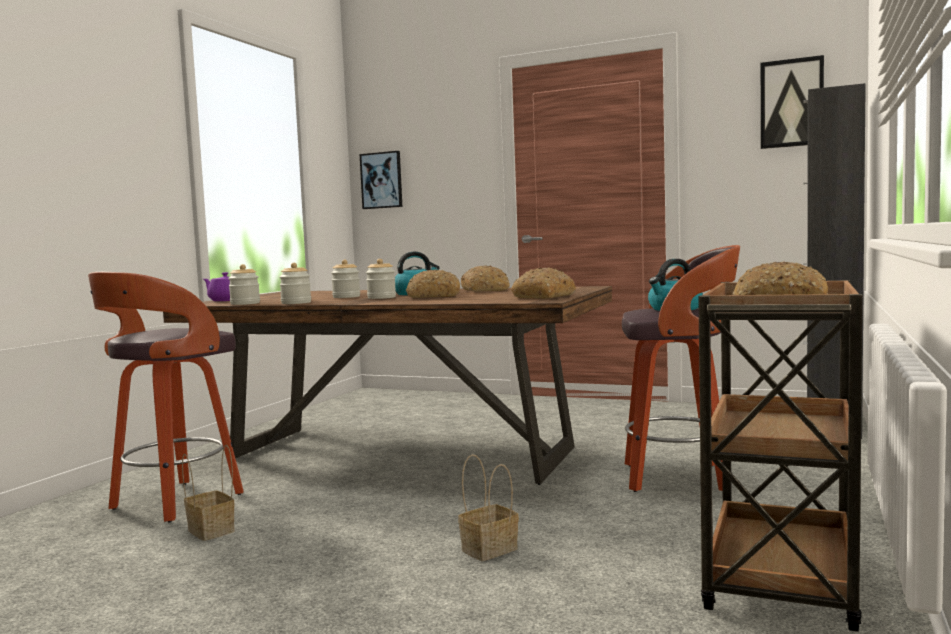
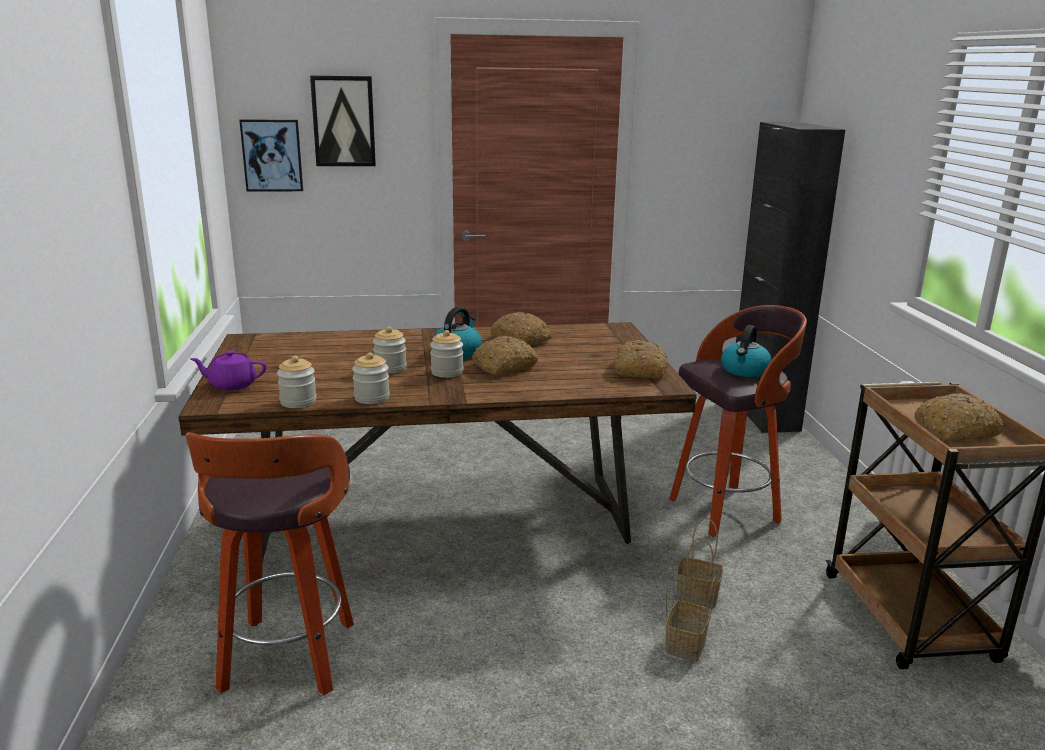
camera: 30 degrees left, 15 degrees up
(212, 531) = (396, 693): basket -> basket (699, 595)
(791, 103) = (739, 113): picture -> picture (343, 121)

